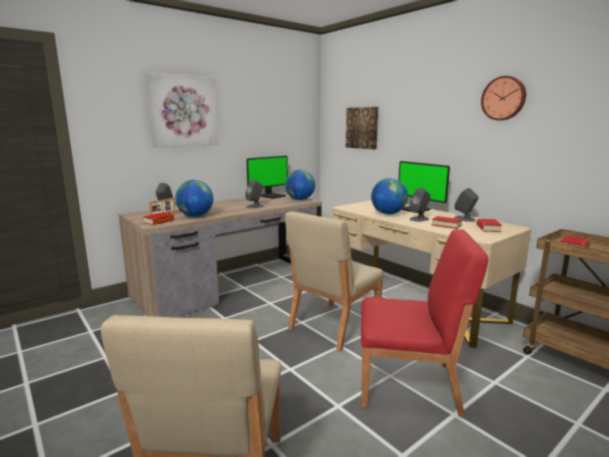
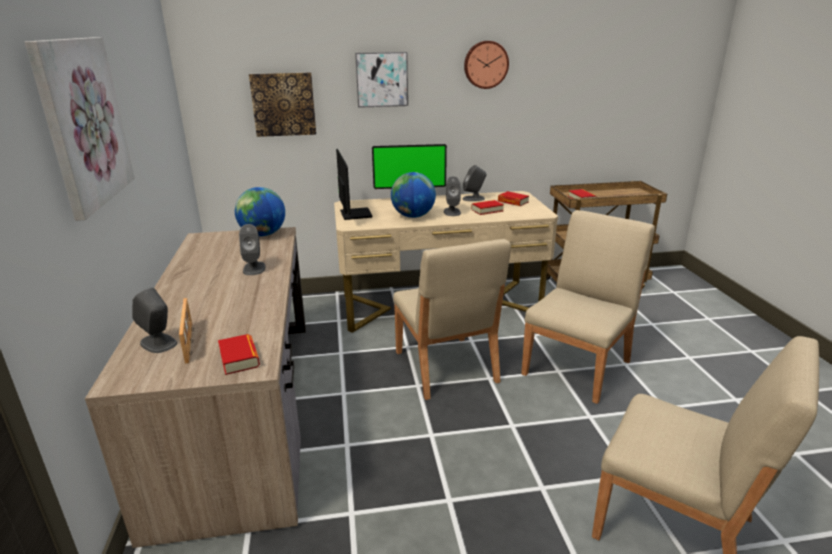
camera: 60 degrees left, 10 degrees up
(195, 216) = (249, 321): globe -> none
(272, 196) = (202, 244): monitor -> monitor (354, 214)
(409, 385) = (578, 367): red chair -> beige chair
(419, 112) = (382, 79): none -> picture

